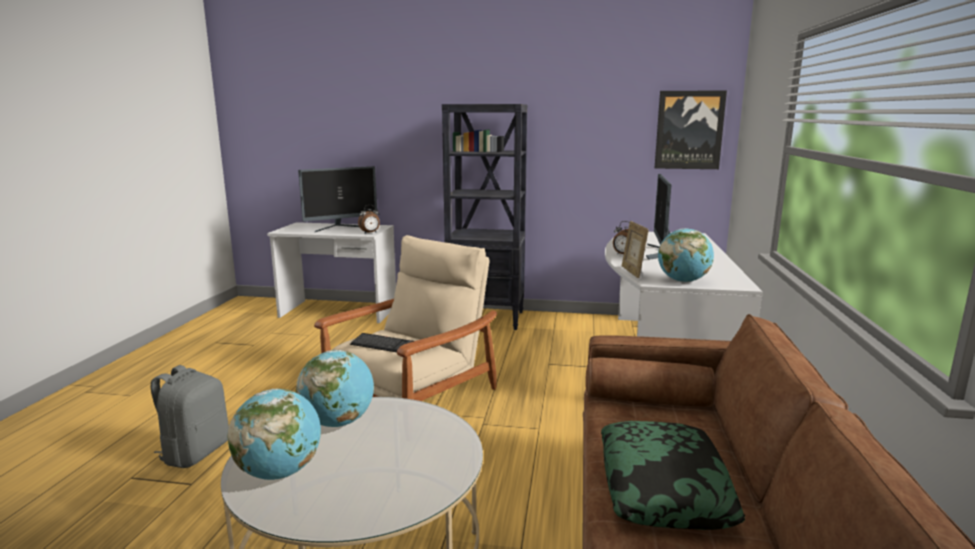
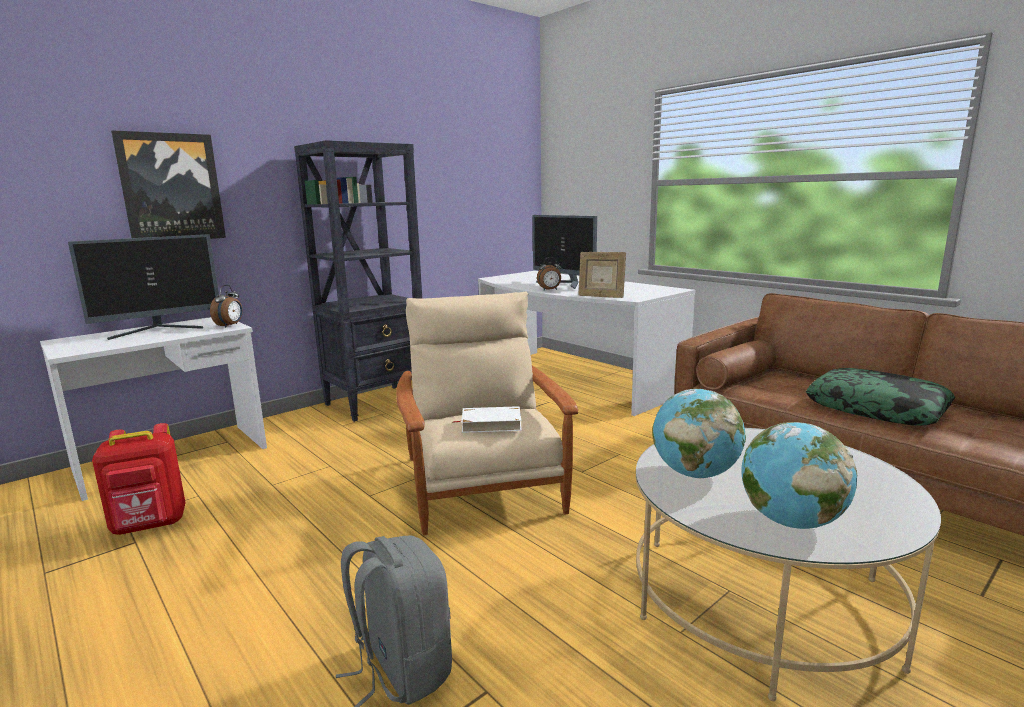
camera: 50 degrees left, 0 degrees up
(270, 340) = (150, 525): none -> red backpack
(340, 228) = (159, 330): monitor -> monitor turned 45 degrees clockwise
(383, 345) = (491, 424): keyboard -> white book
(683, 281) = (644, 294): globe -> none
(689, 130) = (510, 178): picture -> picture (171, 187)

